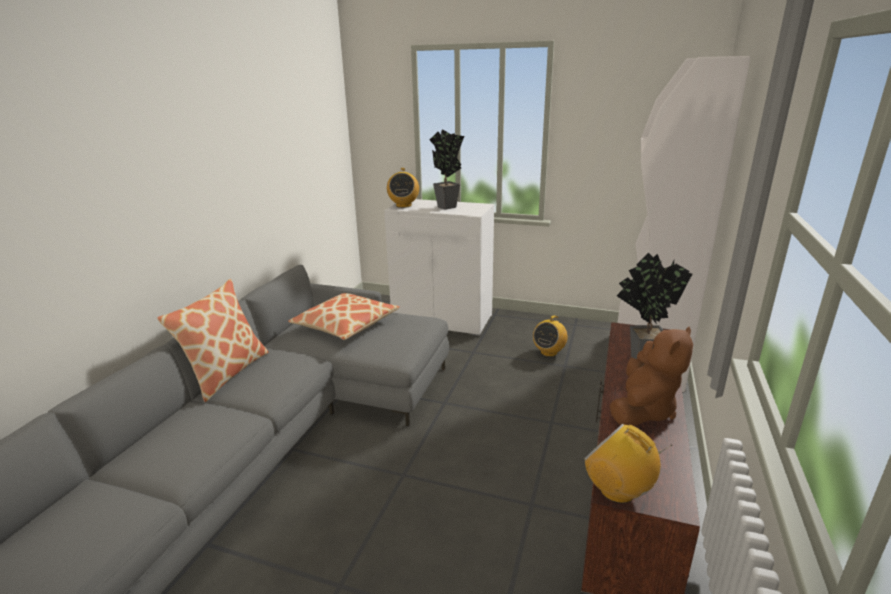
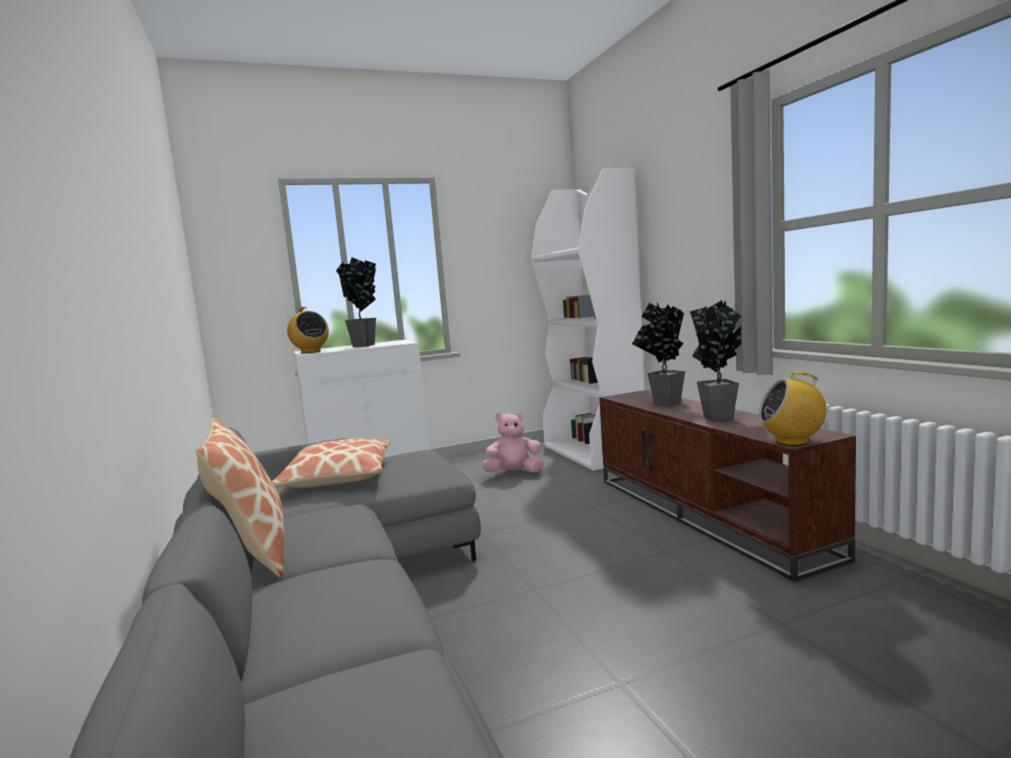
camera: 40 degrees left, 15 degrees down
(548, 352) = (514, 473): radio -> pink plush toy
(643, 410) = (718, 416): brown plush toy -> potted plant

